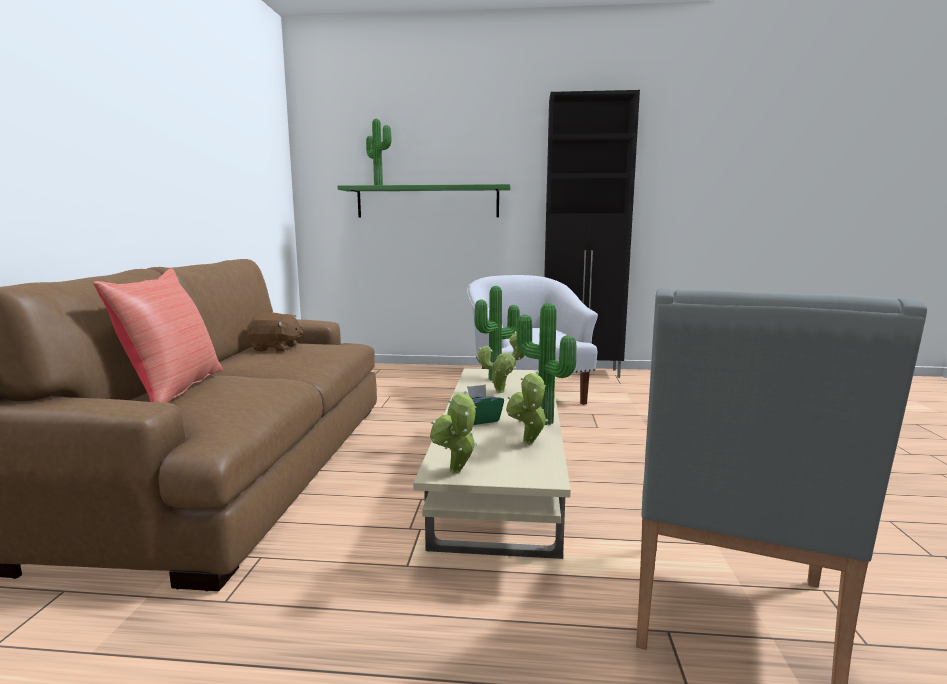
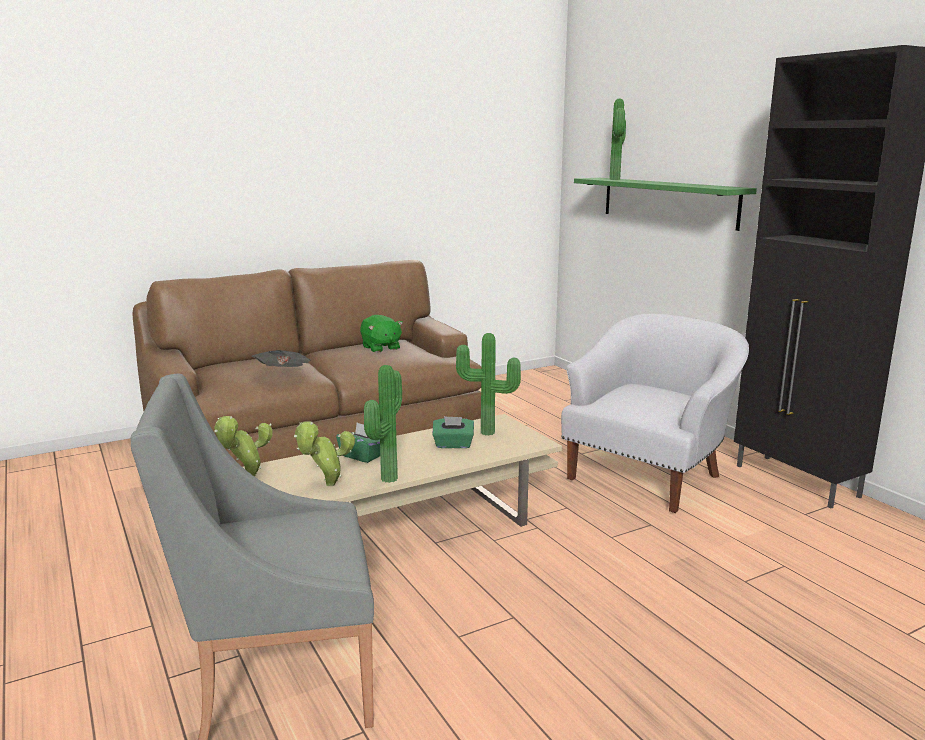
camera: 55 degrees right, 5 degrees up
(173, 389) = (252, 362): red pillow -> none
(260, 385) = (284, 374): none -> newspaper
(275, 348) = (380, 348): brown plush toy -> green plush toy
(503, 391) = (453, 445): potted plant -> green tissue box

